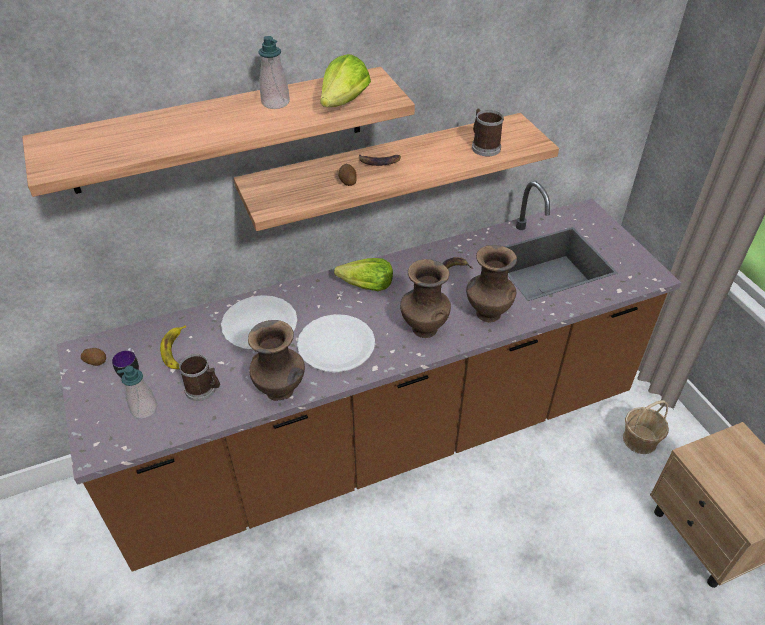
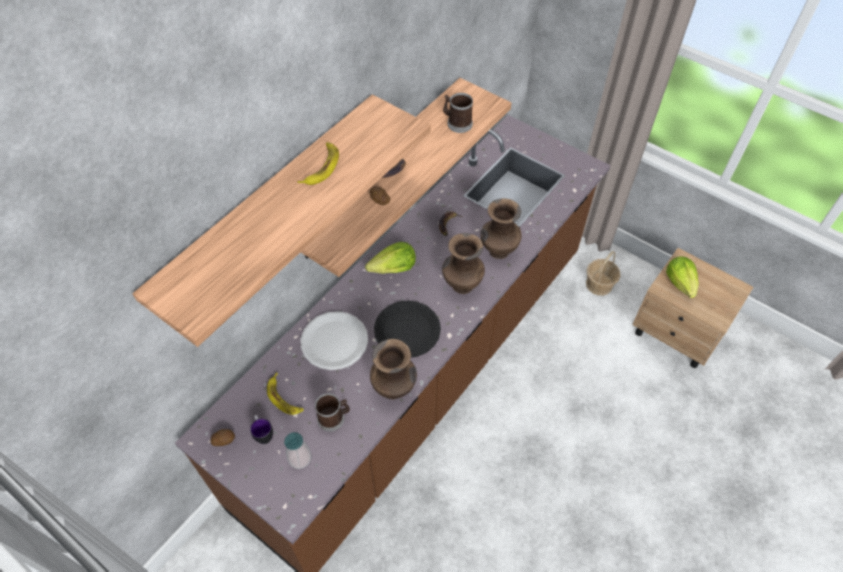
camera: 30 degrees left, 10 degrees up
(275, 103) = (321, 167): soap dispenser -> banana
(336, 344) = (407, 330): white plate -> black plate
(344, 102) = (376, 145): lettuce -> lettuce (681, 283)

